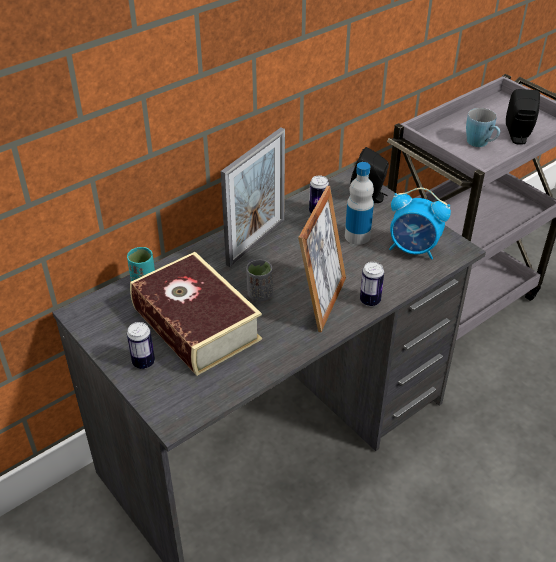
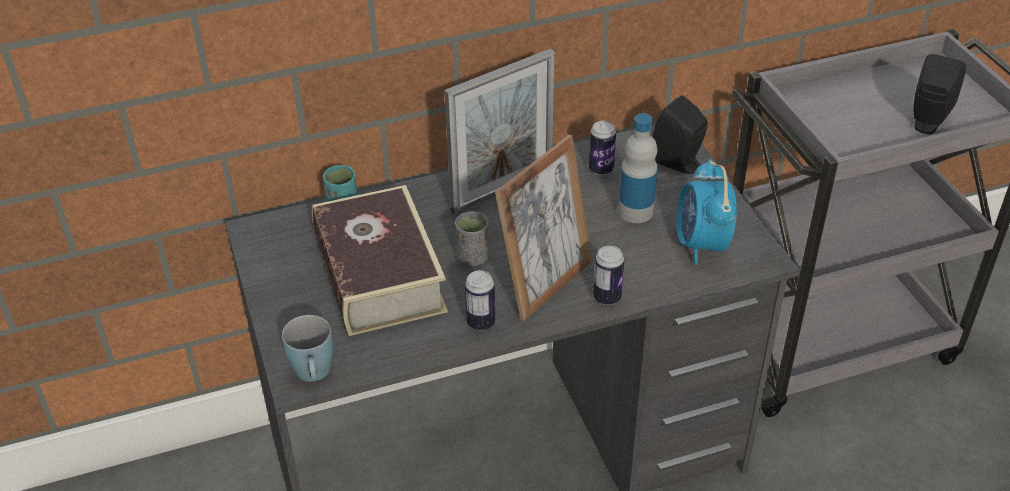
camera: 20 degrees right, 0 degrees up
(143, 362) = (296, 305): can -> can (481, 322)
(413, 249) = (701, 245): alarm clock -> alarm clock turned 45 degrees clockwise
(481, 144) = (866, 122): blue mug -> blue mug (314, 375)

